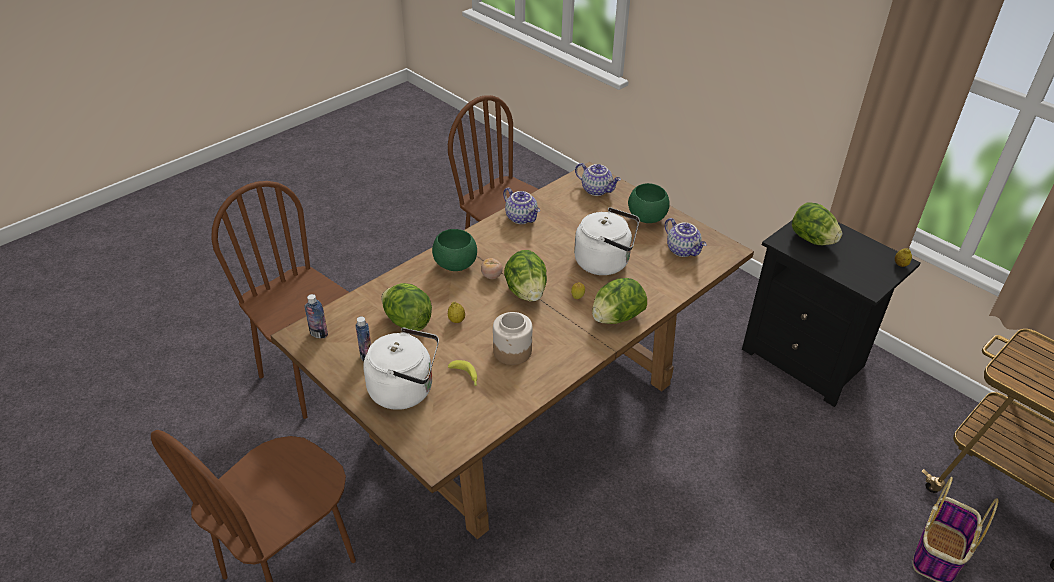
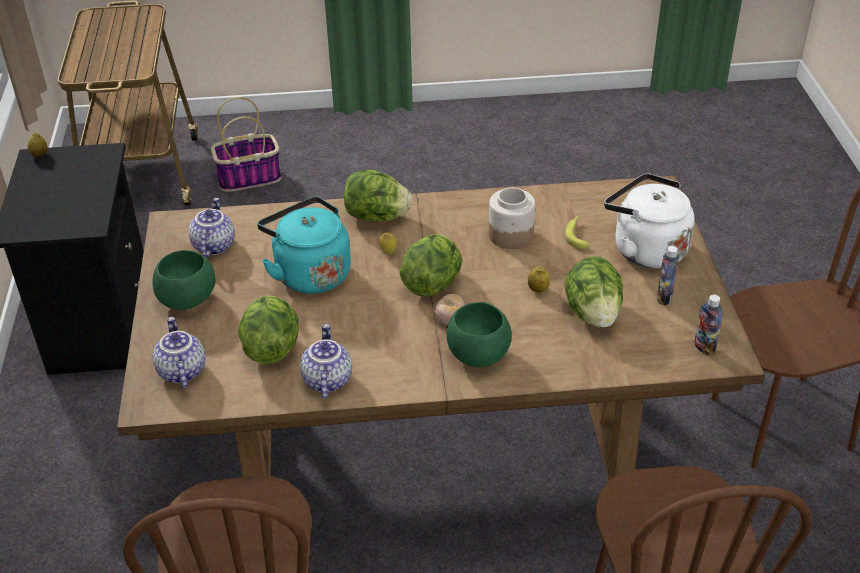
camera: 140 degrees left, 0 degrees up
(605, 262) = (309, 273): white kettle -> turquoise kettle
(812, 240) = (60, 212): lettuce -> lettuce (271, 347)

